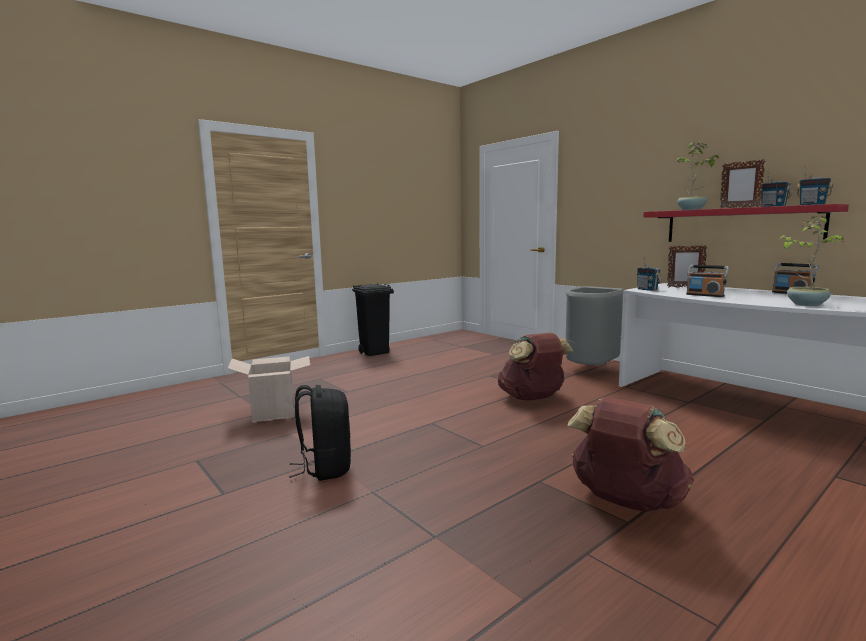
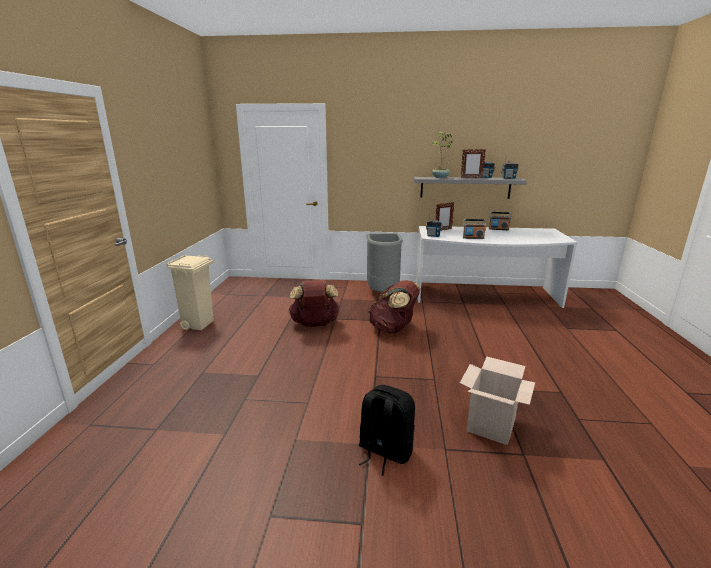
camera: 45 degrees left, 10 degrees up
(274, 413) = (236, 428): cardboard box -> cardboard box (491, 425)
(375, 352) = (199, 324): black trash can -> beige trash can
(625, 502) = (542, 381): brown backpack -> brown backpack (315, 324)
(740, 225) = (465, 187): red shelf -> grey shelf
(806, 304) = (528, 239): potted plant -> none

